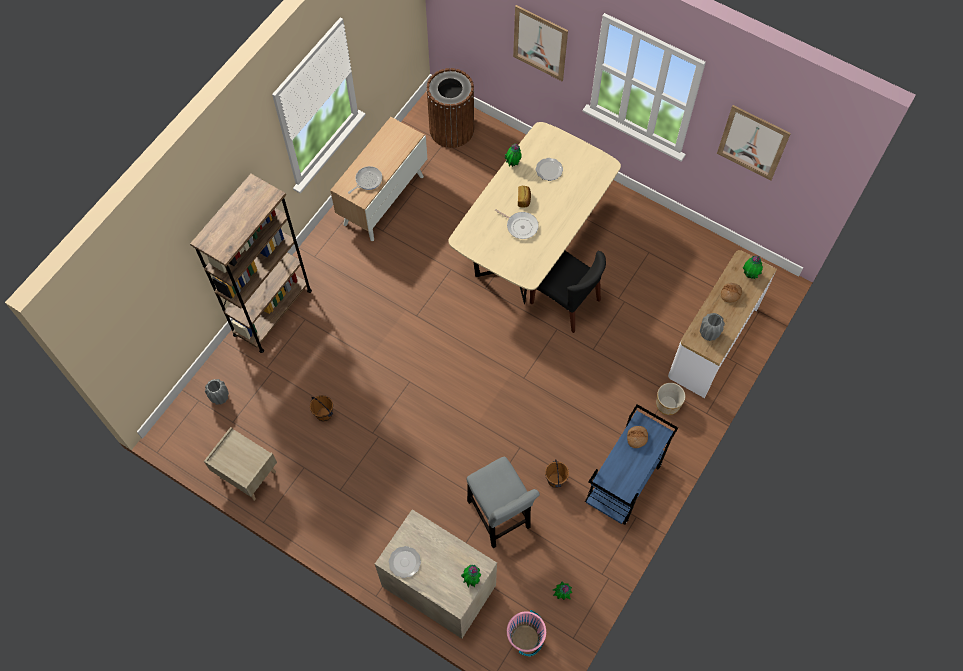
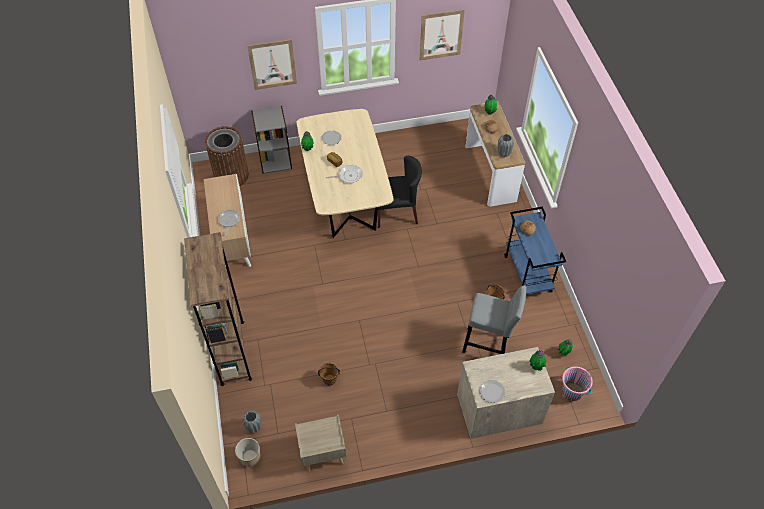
camera: 45 degrees left, 10 degrees down
(509, 146) = (275, 160): none -> grey bookcase
(668, 404) = (503, 219): planter -> planter (250, 456)

